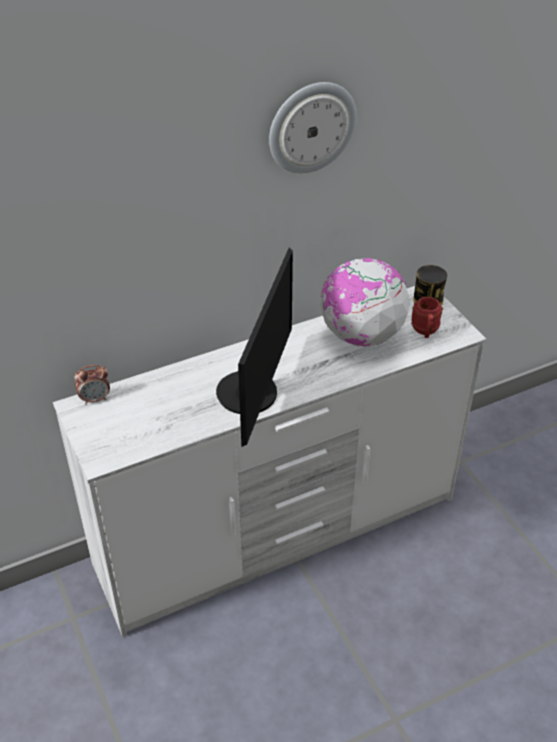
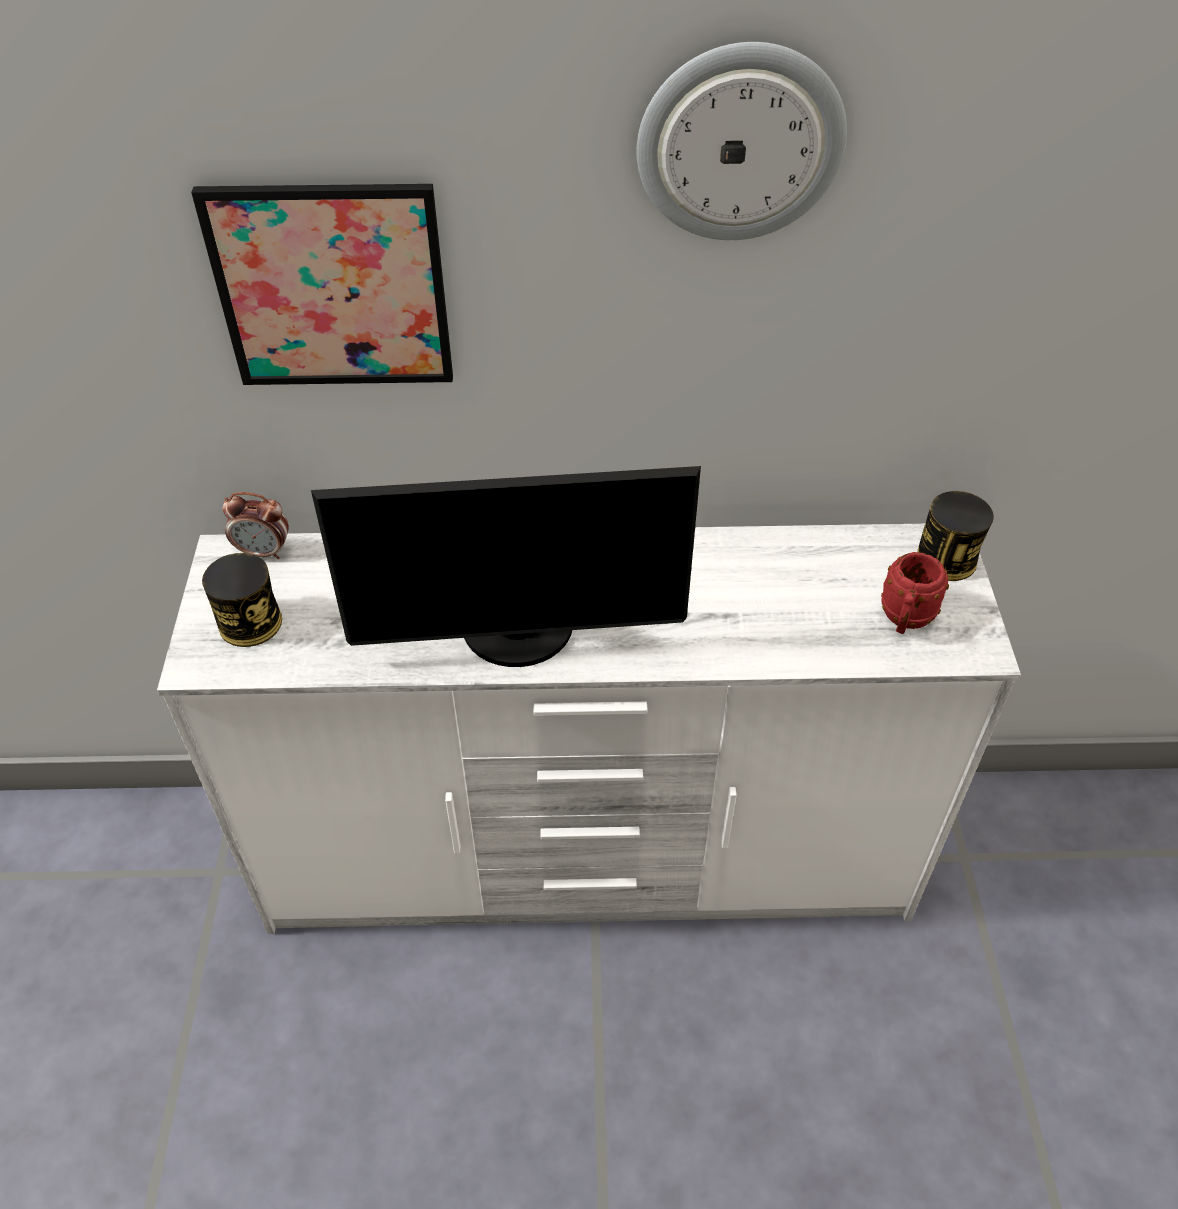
camera: 25 degrees right, 5 degrees up
(113, 433) = (250, 622): none -> can
(126, 242) = (332, 287): none -> picture
(254, 394) = (519, 634): monitor -> monitor turned 45 degrees clockwise
(361, 336) = (777, 588): globe -> none

